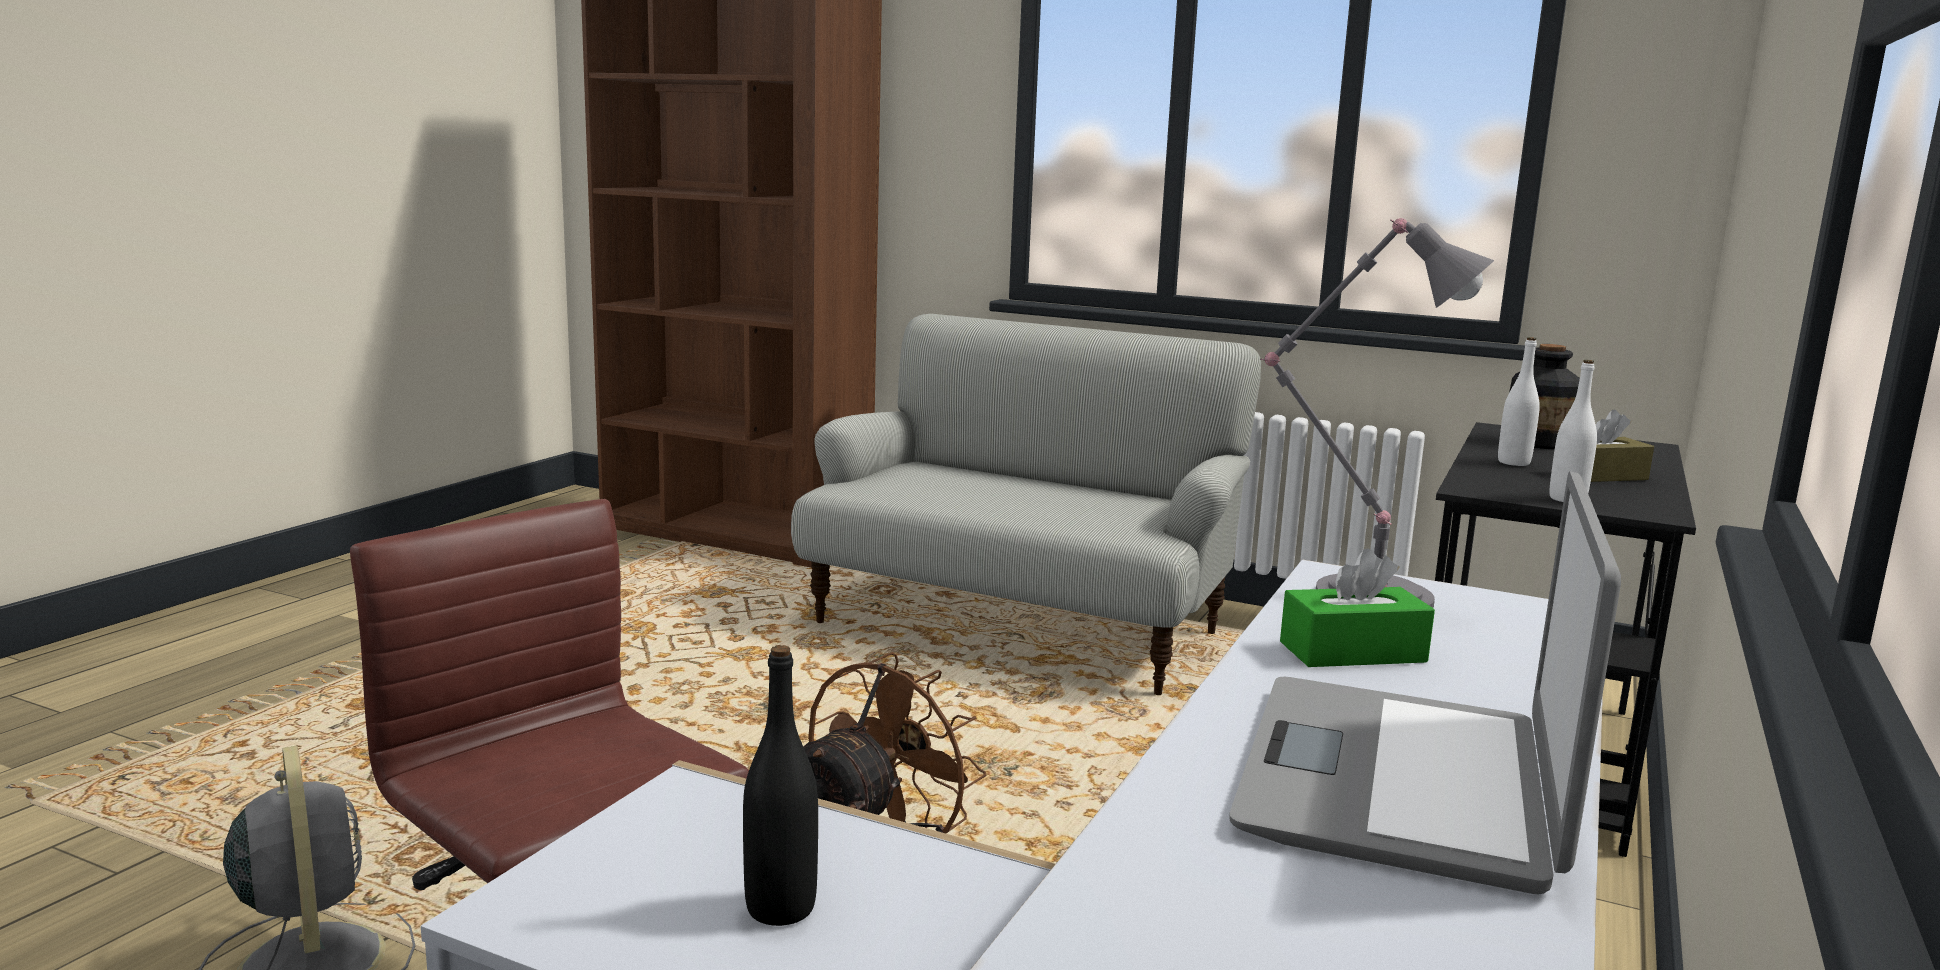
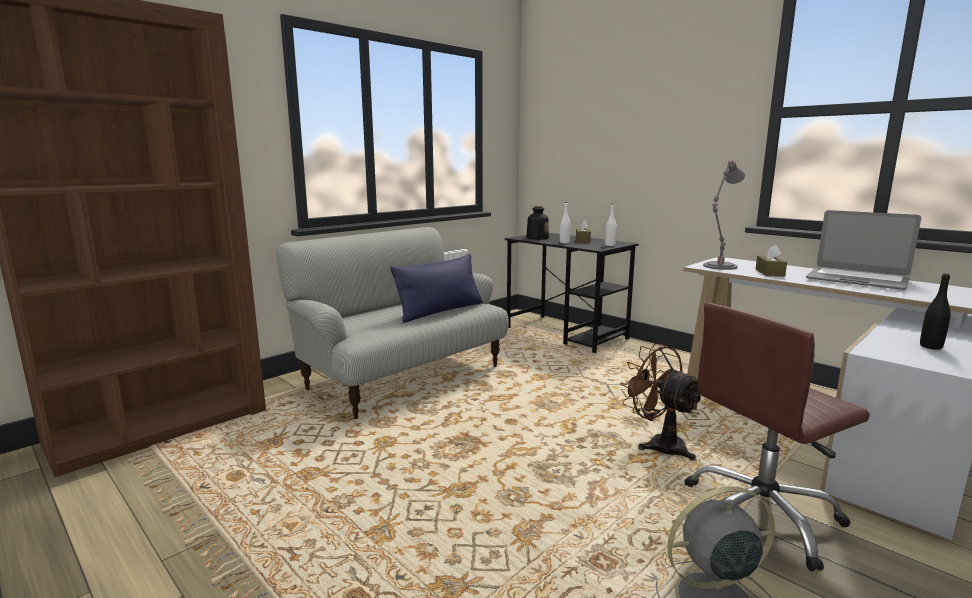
camera: 70 degrees left, 0 degrees up
(1058, 511) = (440, 311): none -> blue pillow
(1352, 652) = (769, 273): green tissue box -> brown tissue box

